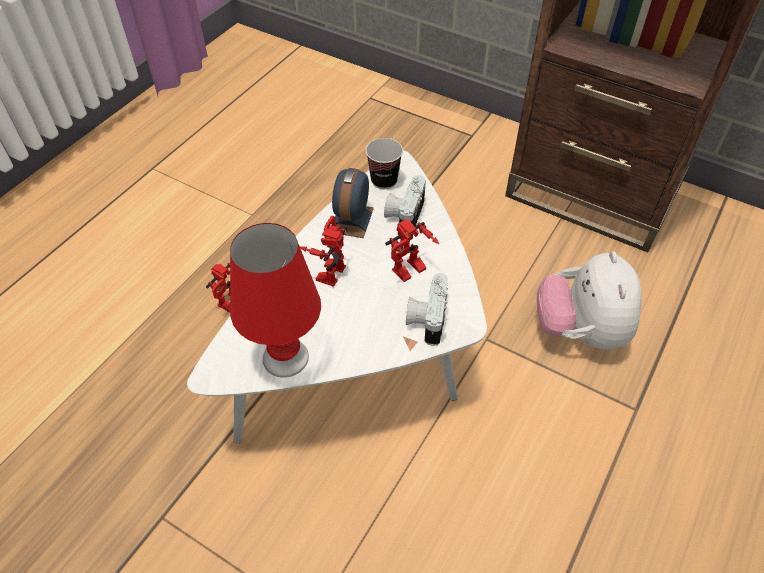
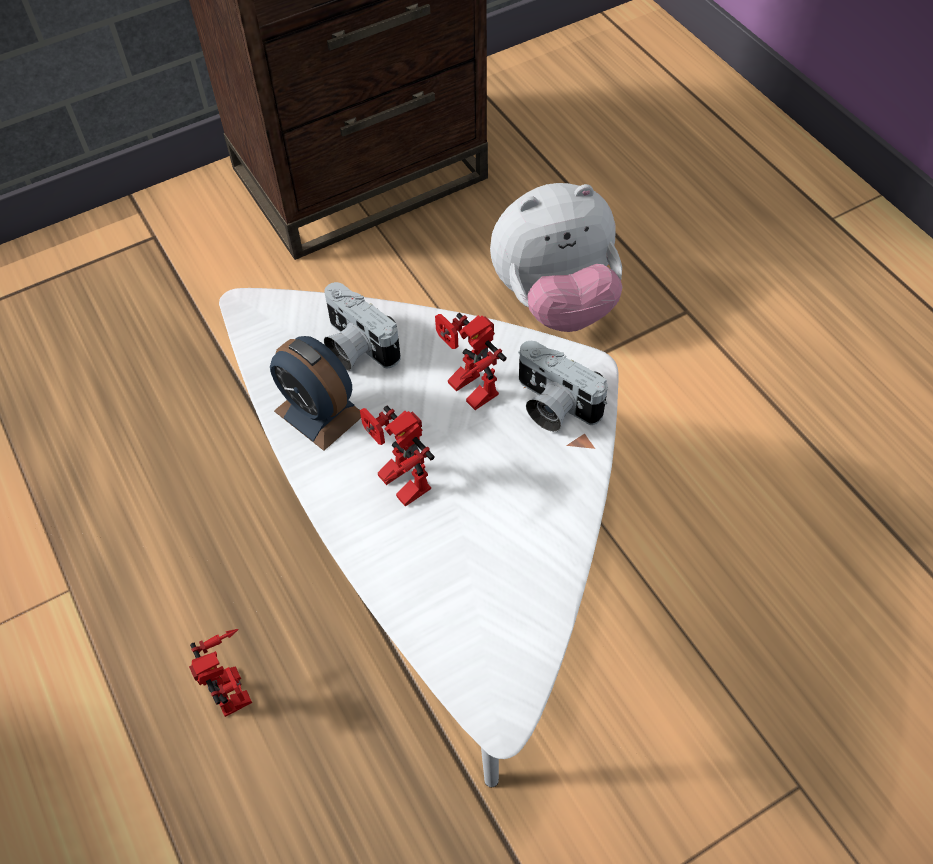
camera: 60 degrees left, 5 degrees up
(286, 358) = (525, 601): red table lamp -> none
(384, 181) = (271, 341): cup -> none
(409, 273) = (465, 389): toy robot -> toy robot turned 150 degrees clockwise
(580, 331) = (555, 302): plush toy -> plush toy turned 45 degrees counterclockwise

